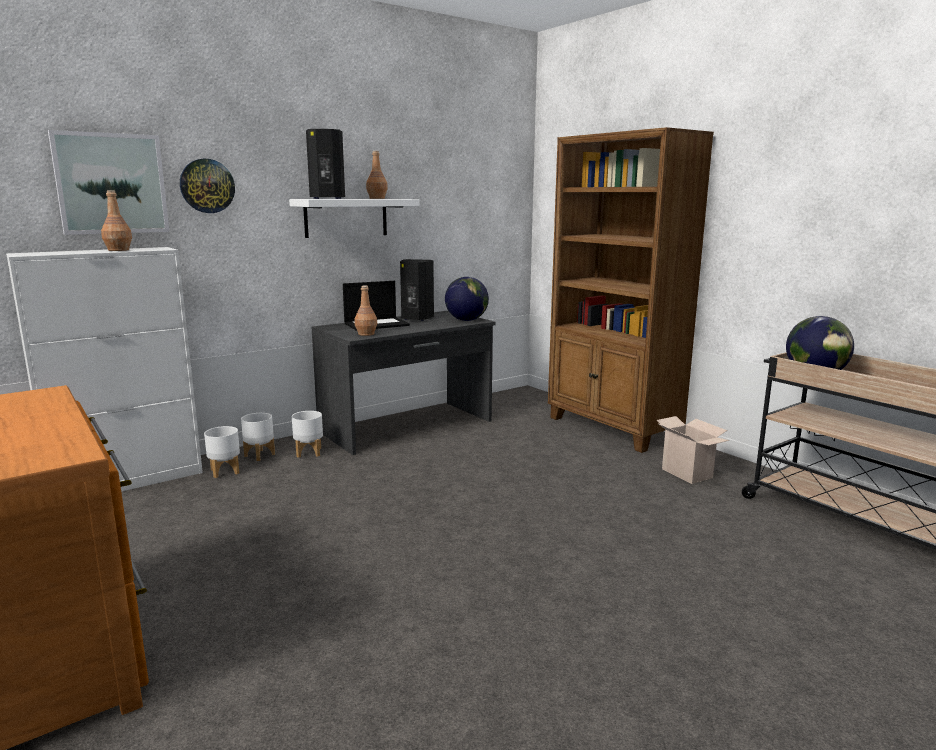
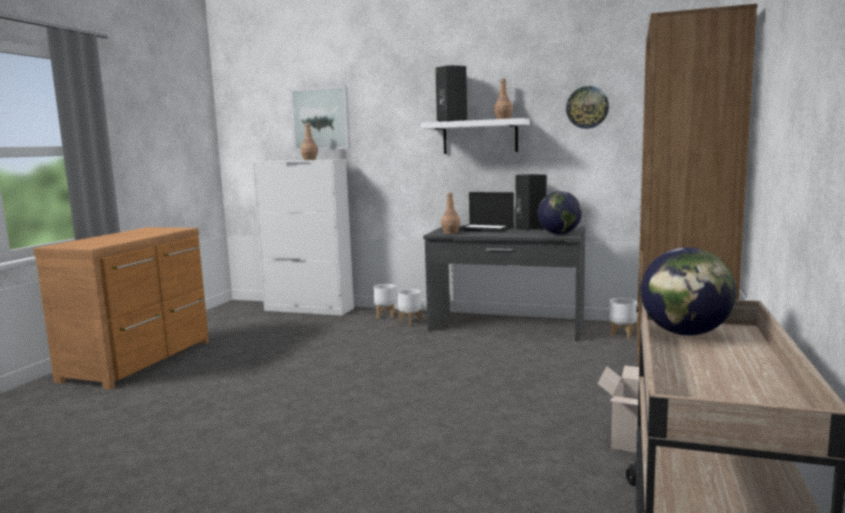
camera: 55 degrees right, 5 degrees down
(207, 186) = (375, 117): wall clock -> wall clock (587, 107)
(224, 471) = (350, 318): white planter -> white planter (621, 335)

